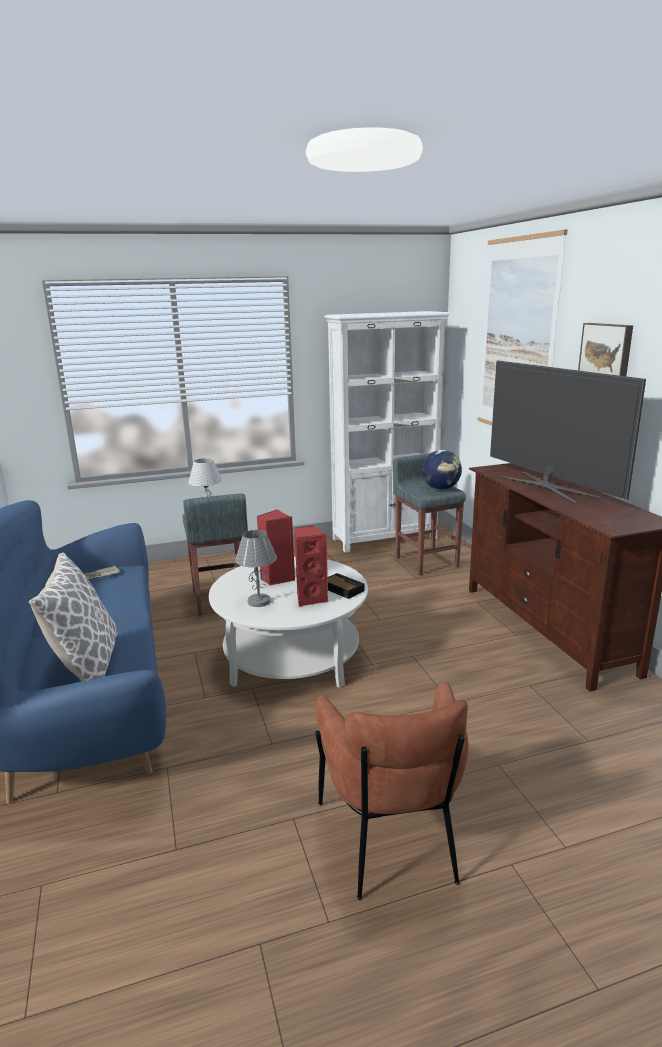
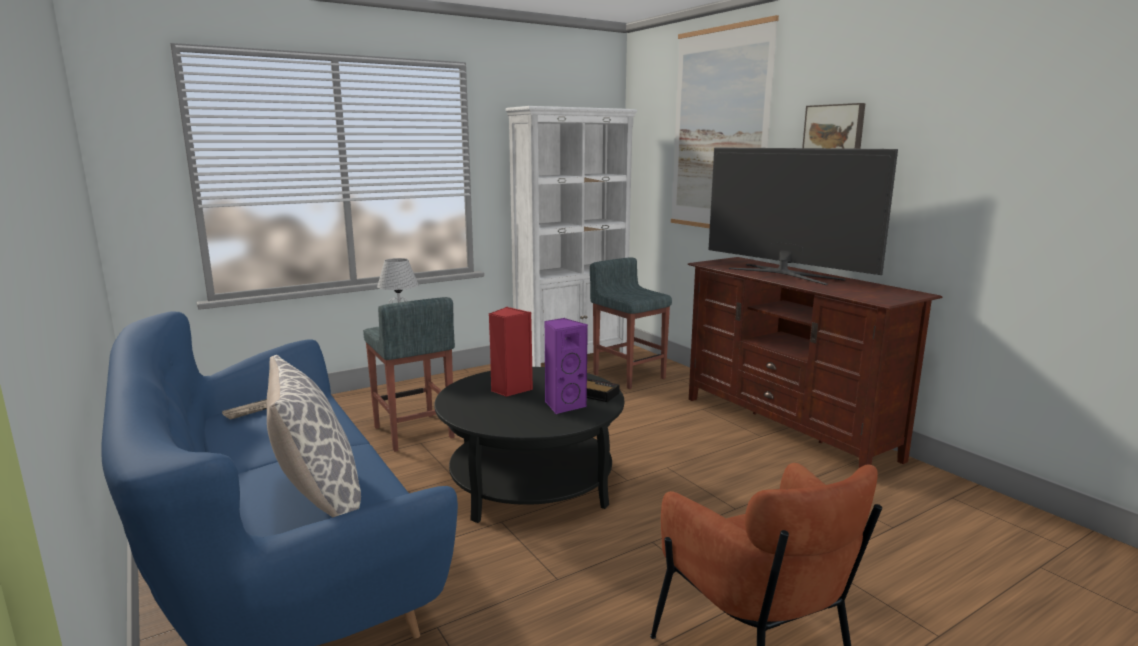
camera: 15 degrees left, 5 degrees down
(259, 602) = (505, 413): grey table lamp -> none
(292, 656) = (531, 482): white coffee table -> black coffee table
(310, 598) = (563, 405): red speaker -> purple speaker
(441, 488) = (644, 293): globe -> none

